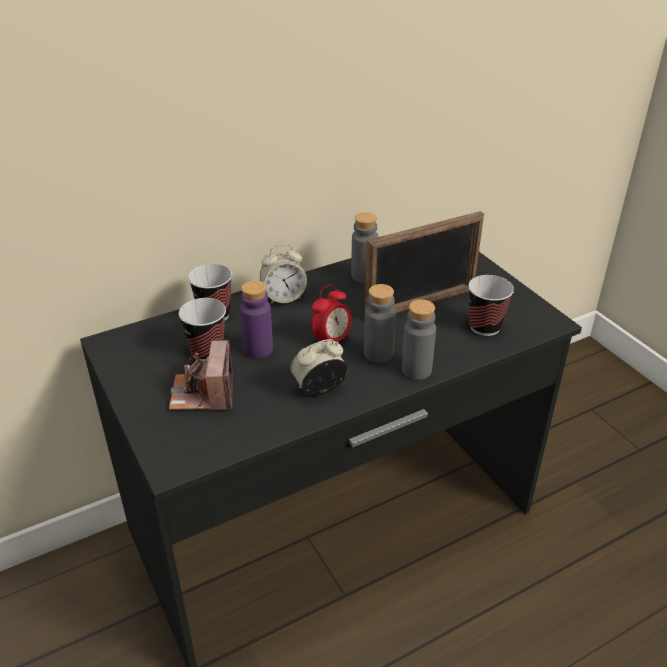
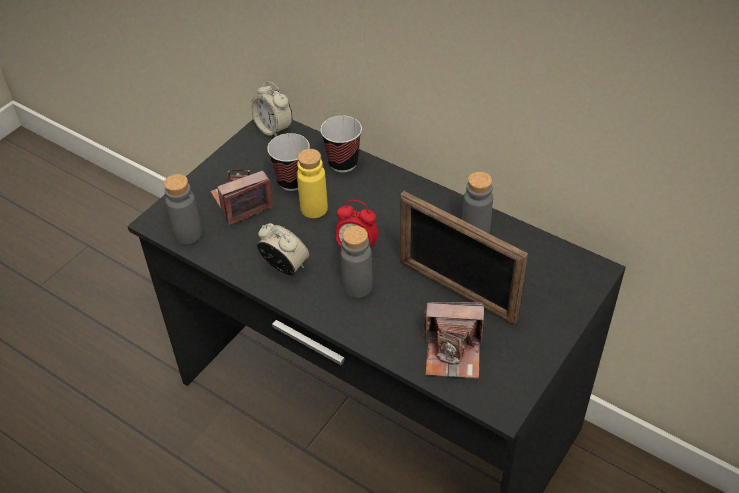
camera: 65 degrees right, 10 degrees up
(258, 349) = (314, 208): purple bottle -> yellow bottle
(283, 297) = (398, 193): alarm clock -> alarm clock (273, 129)
(416, 370) = (350, 321): grey bottle -> grey bottle (188, 234)
(485, 327) = (453, 352): cup -> camera

